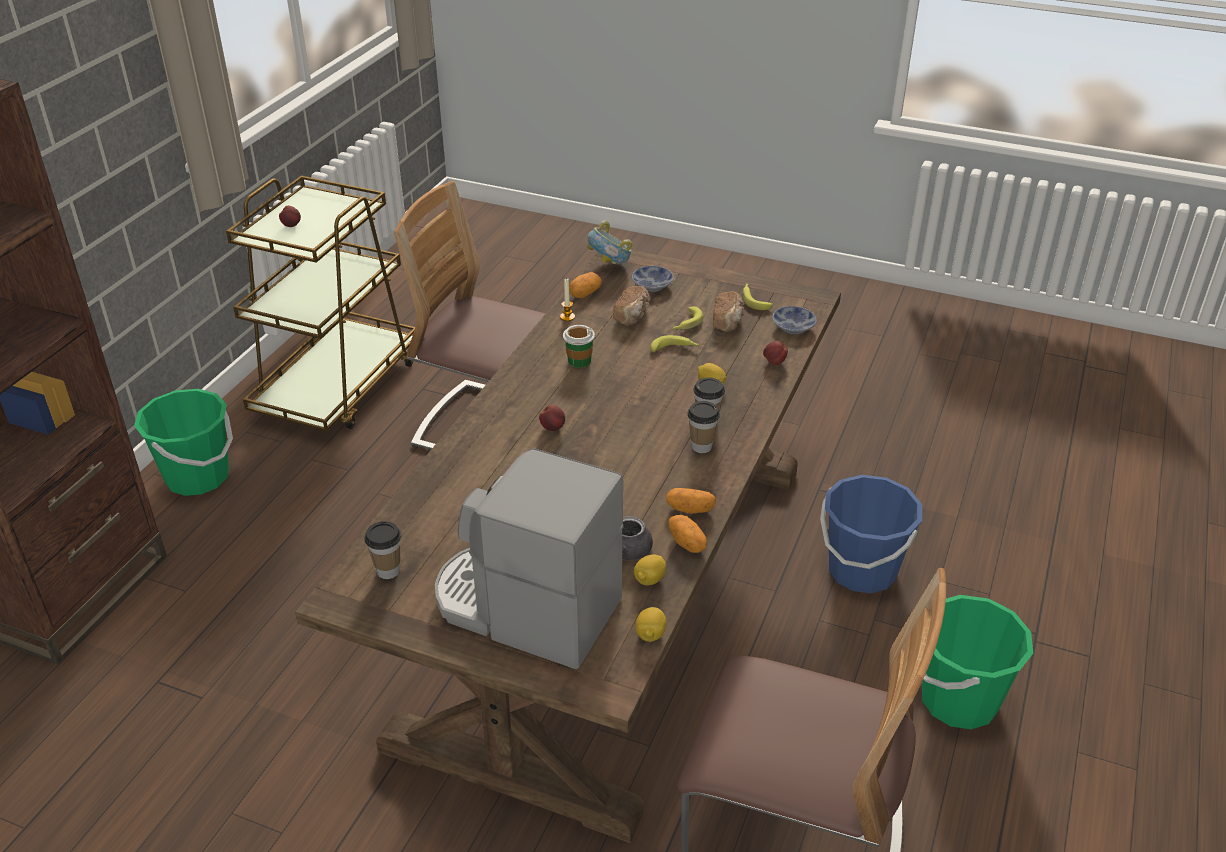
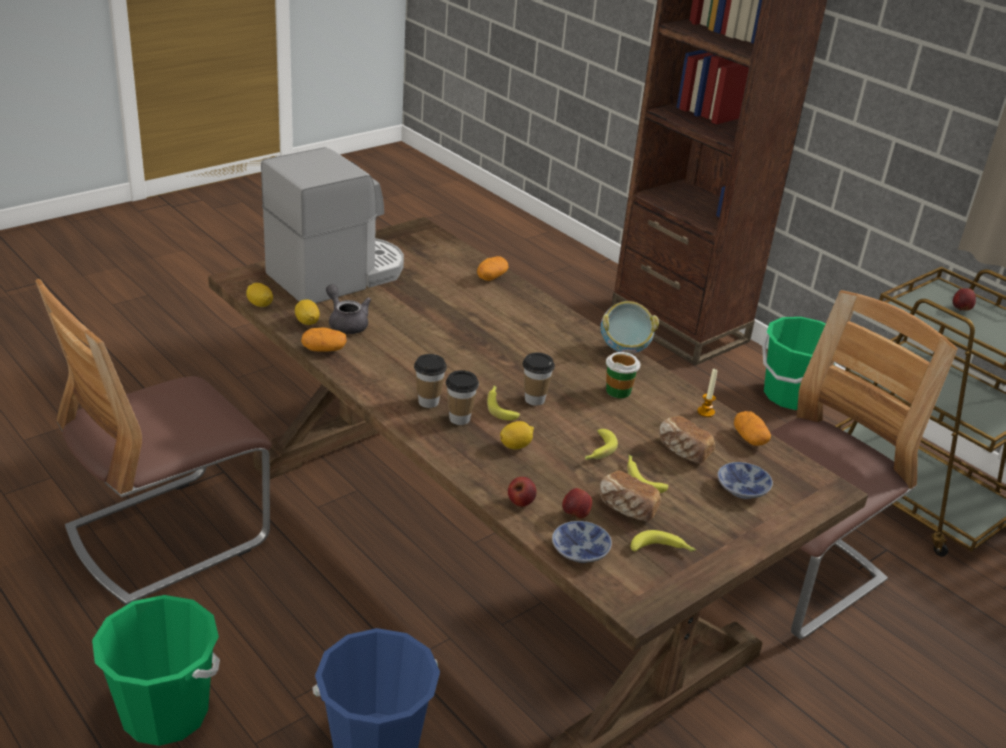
camera: 115 degrees right, 5 degrees down
(388, 571) = (426, 246): cup -> cup (534, 399)
(553, 428) = (524, 345): apple -> apple (575, 515)
(610, 265) = (808, 478): bowl -> bowl (624, 349)
(666, 409) = (500, 406): none -> banana
(690, 509) = (358, 365): potato -> potato (491, 277)

